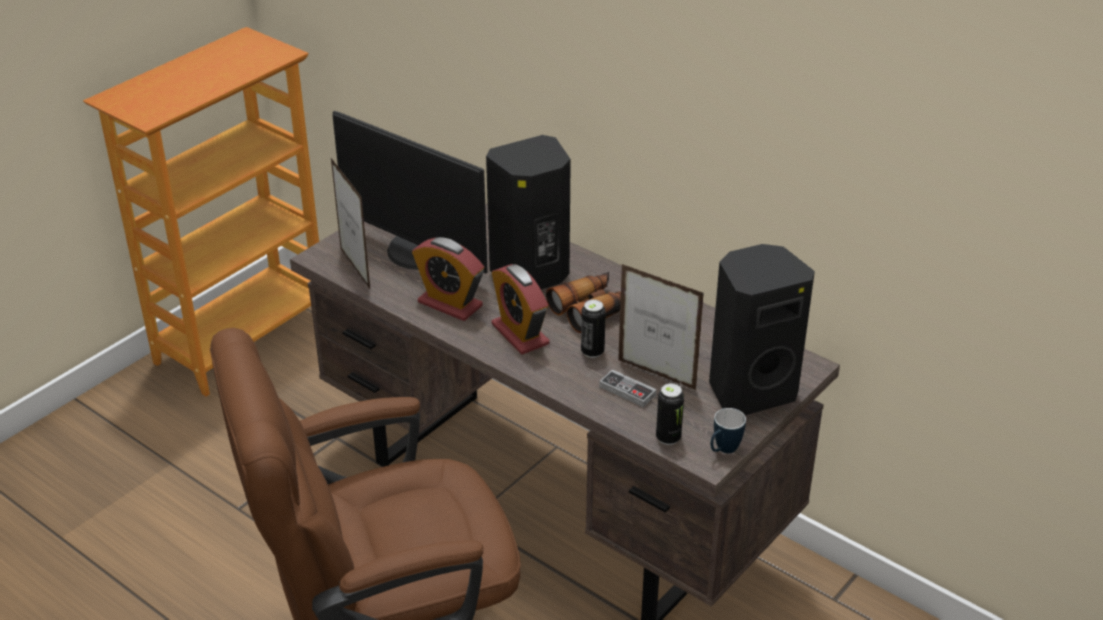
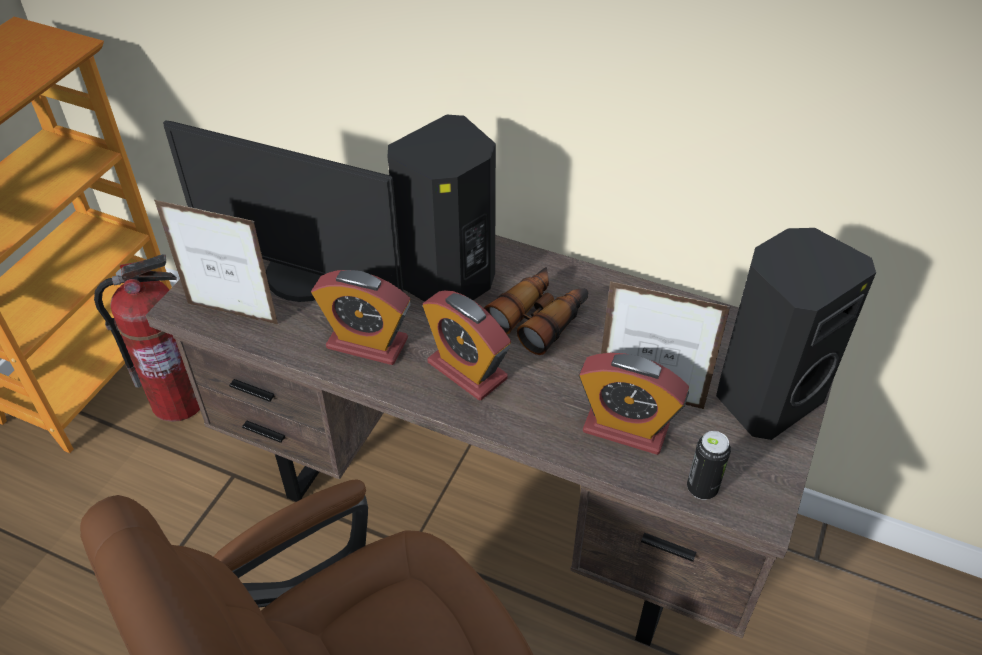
camera: 15 degrees left, 10 degrees up
(306, 374) = (178, 401): none -> fire extinguisher
(355, 268) = (233, 314): picture frame -> picture frame turned 150 degrees clockwise
(592, 351) = (562, 378): can -> none
(627, 391) = (625, 428): game controller -> alarm clock
(723, 451) = (773, 493): mug -> none

